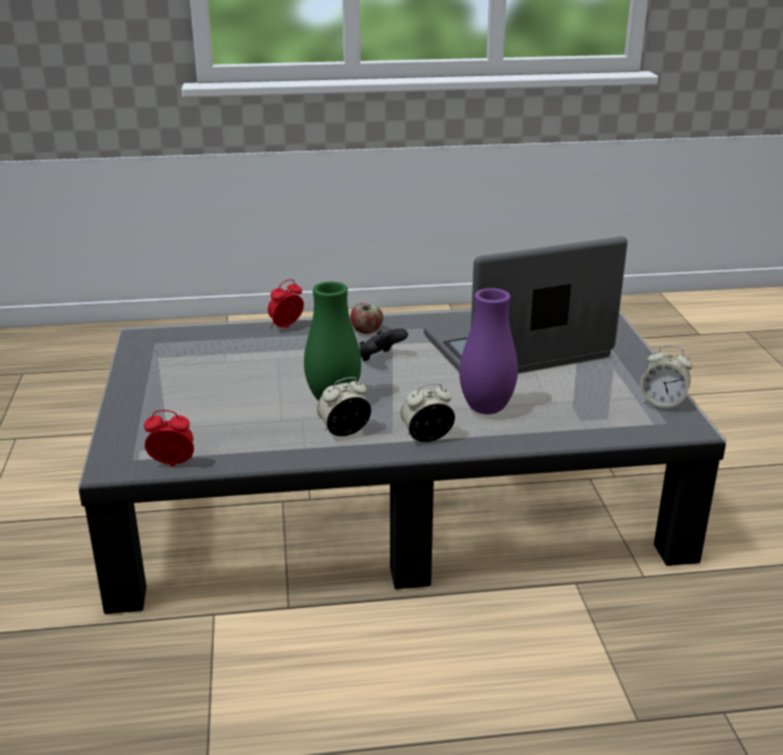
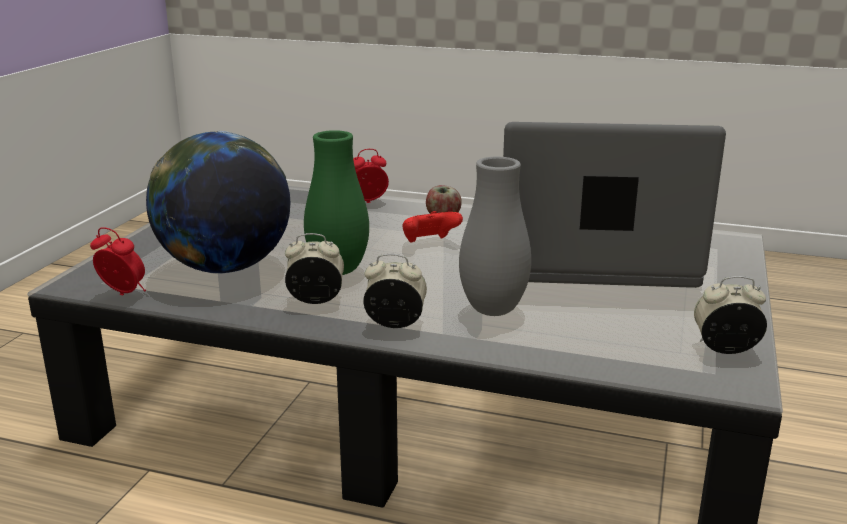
camera: 25 degrees right, 5 degrees down
(235, 419) = (225, 268): none -> globe
(380, 358) = (429, 243): black game controller -> red game controller
(486, 409) = (493, 310): purple vase -> grey vase
(662, 403) = (725, 349): alarm clock -> alarm clock turned 135 degrees clockwise

